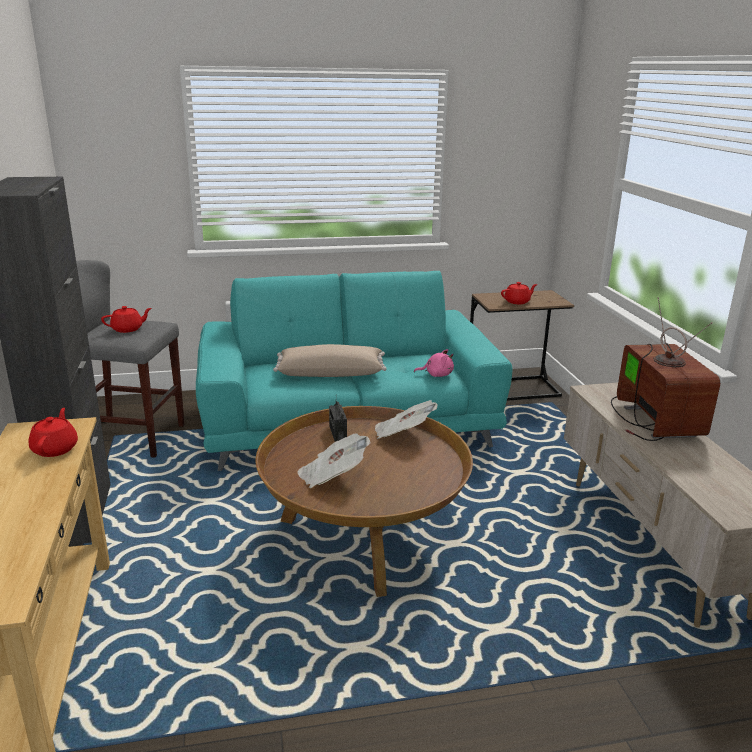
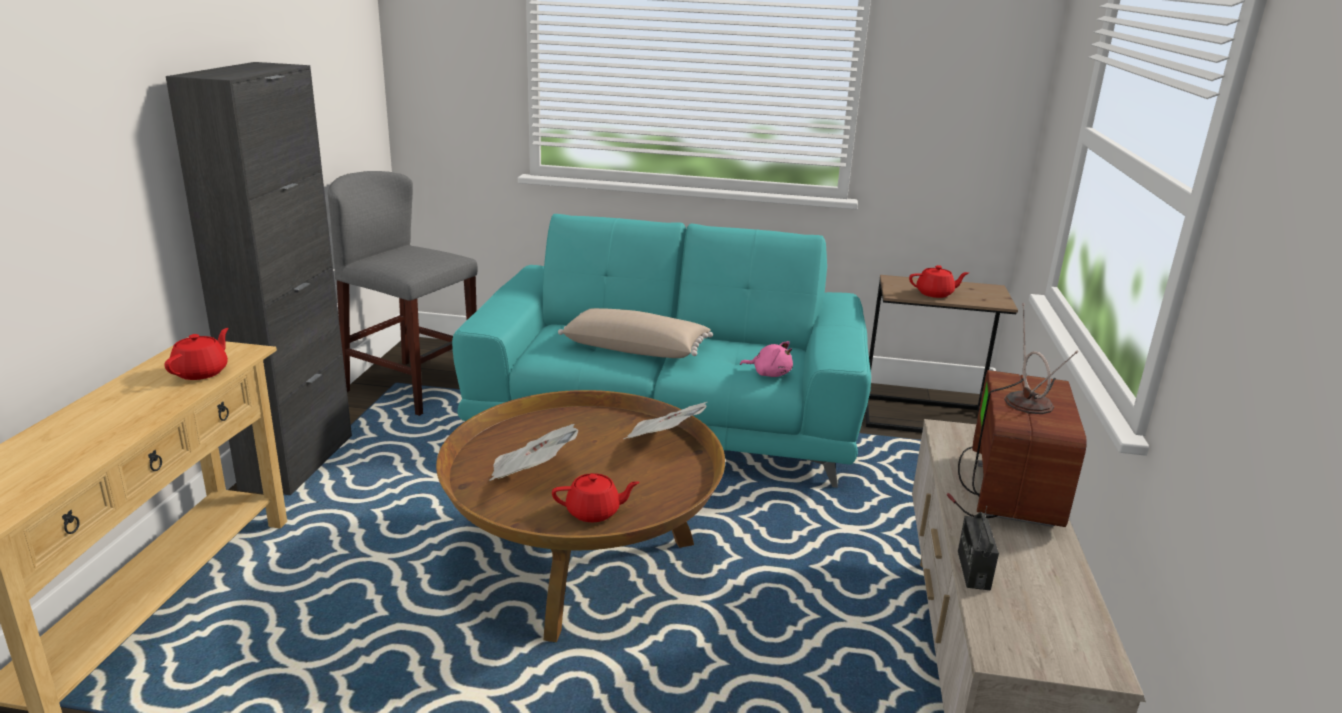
camera: 20 degrees right, 0 degrees up
(128, 329) = (411, 258): red teapot -> red teapot (594, 512)
(337, 433) = (584, 422): radio -> radio (973, 570)

